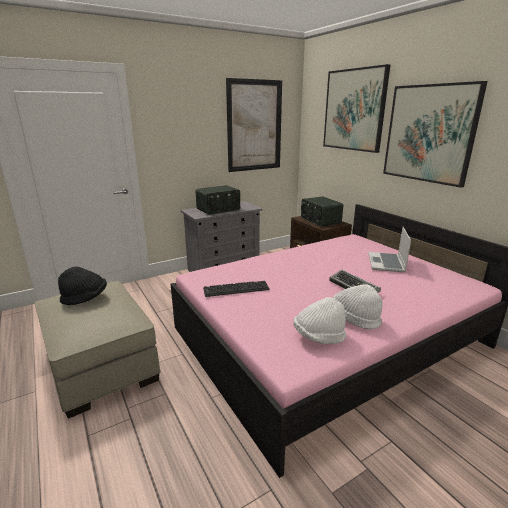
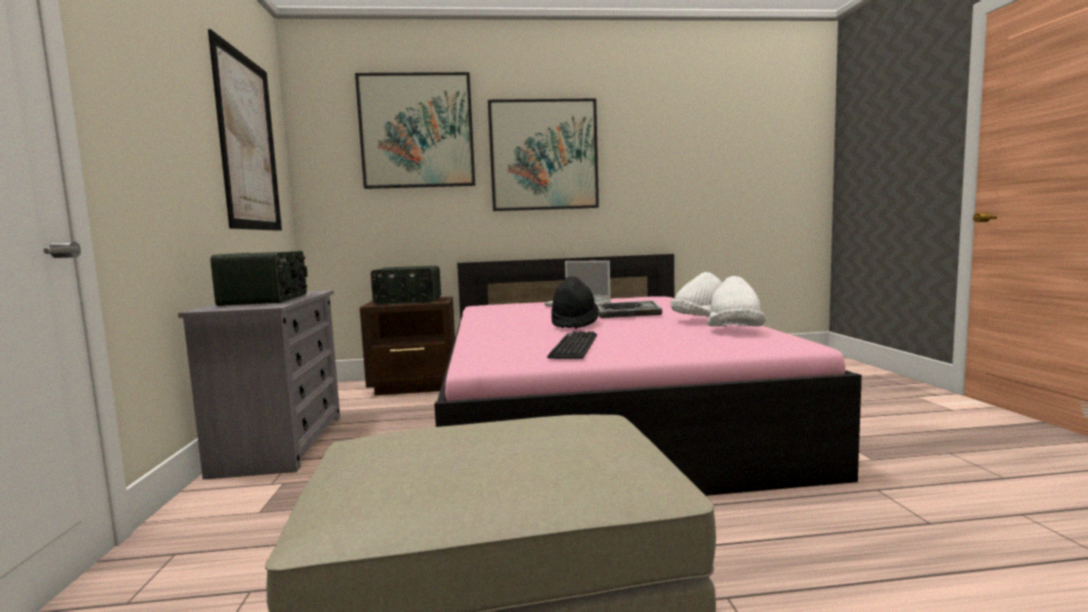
camera: 65 degrees left, 15 degrees down
(85, 298) = (442, 449): black hat -> black hat (574, 324)

